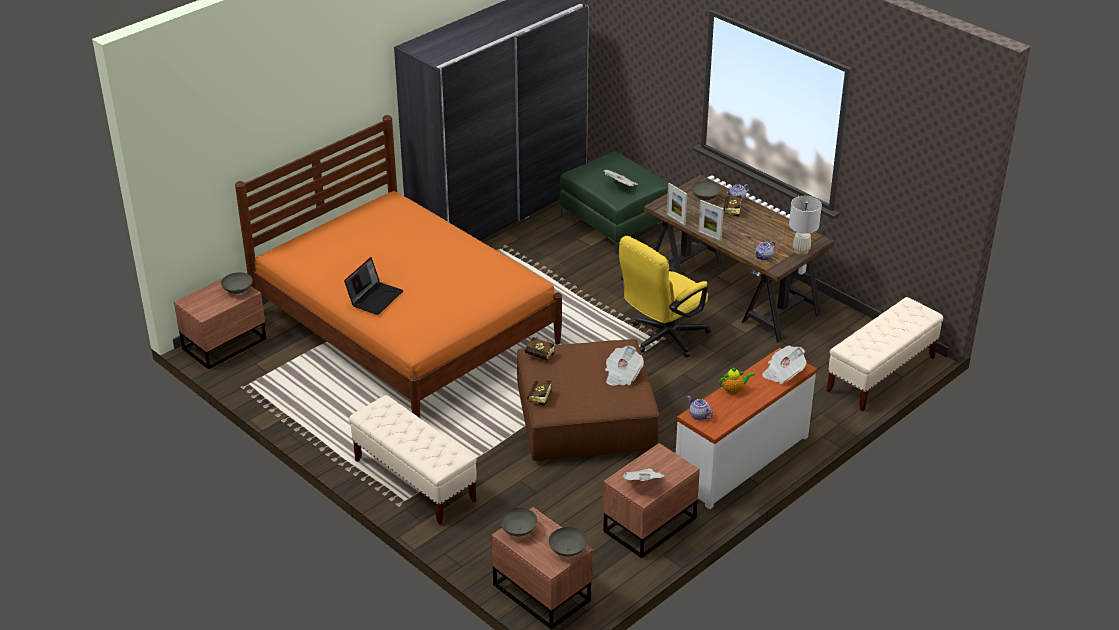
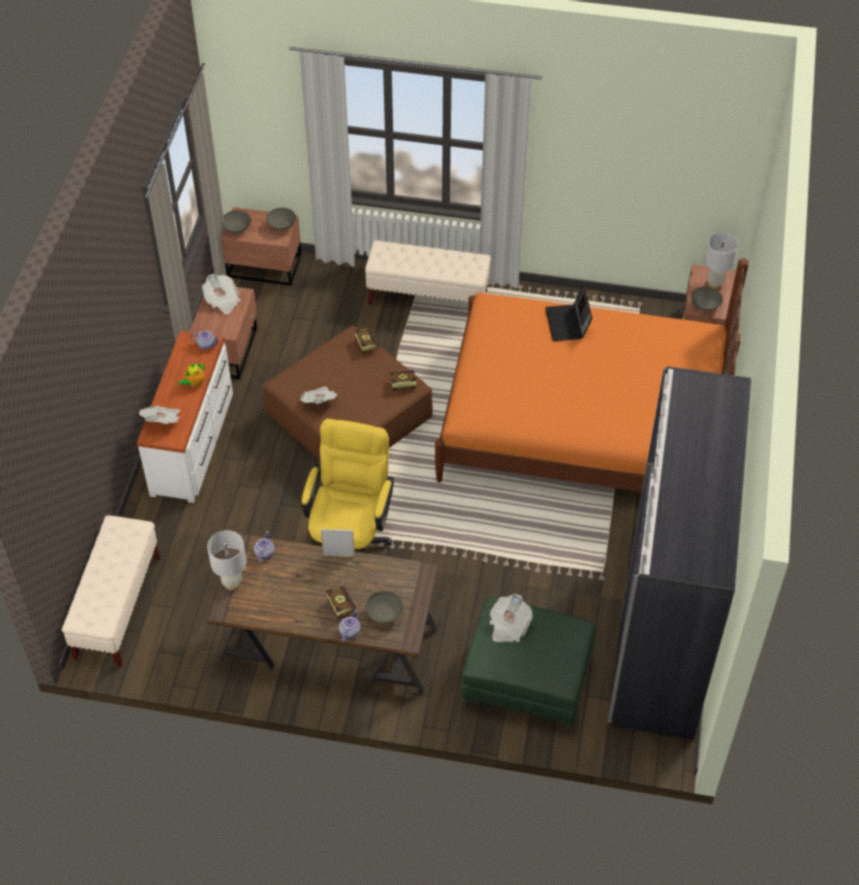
camera: 145 degrees right, 15 degrees up
(206, 301) = (715, 283): none -> white table lamp
(676, 219) = (389, 561): picture frame -> none

